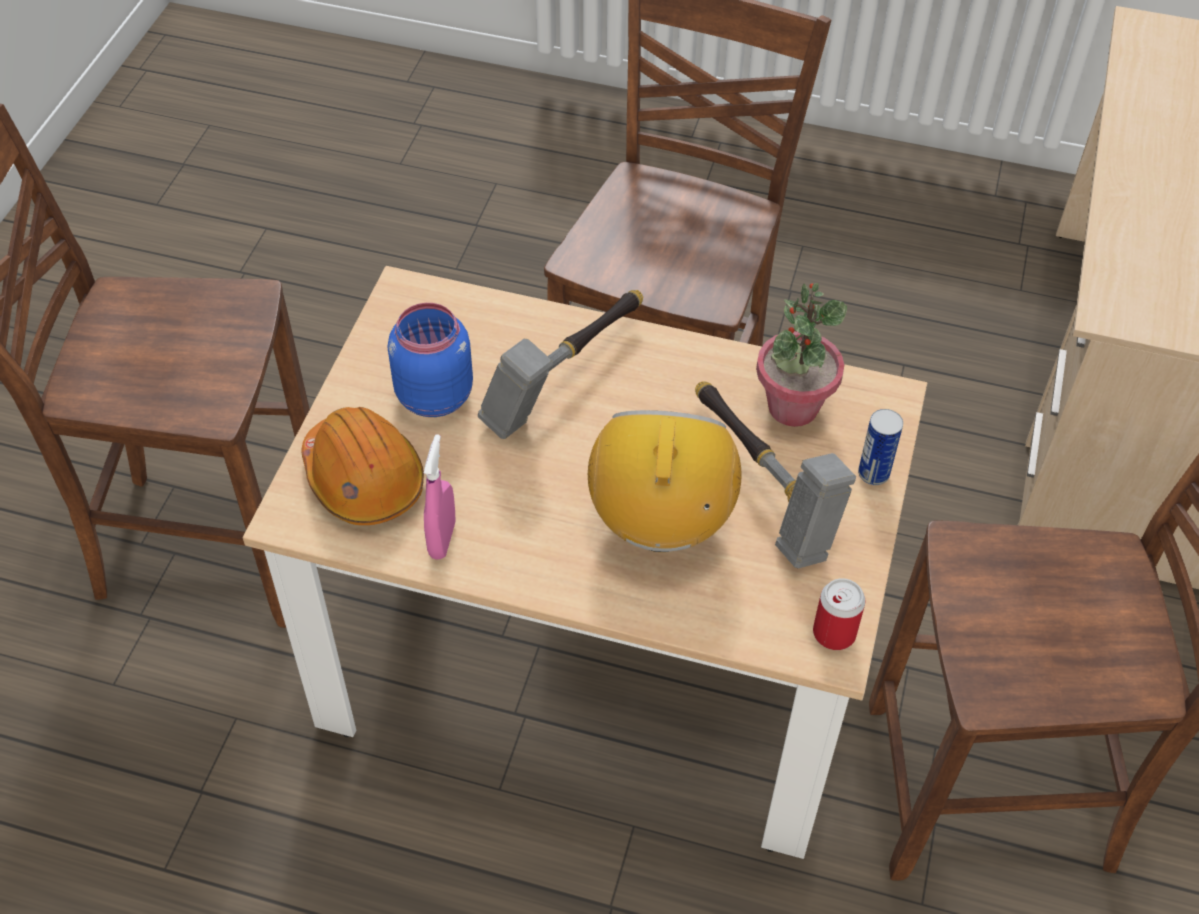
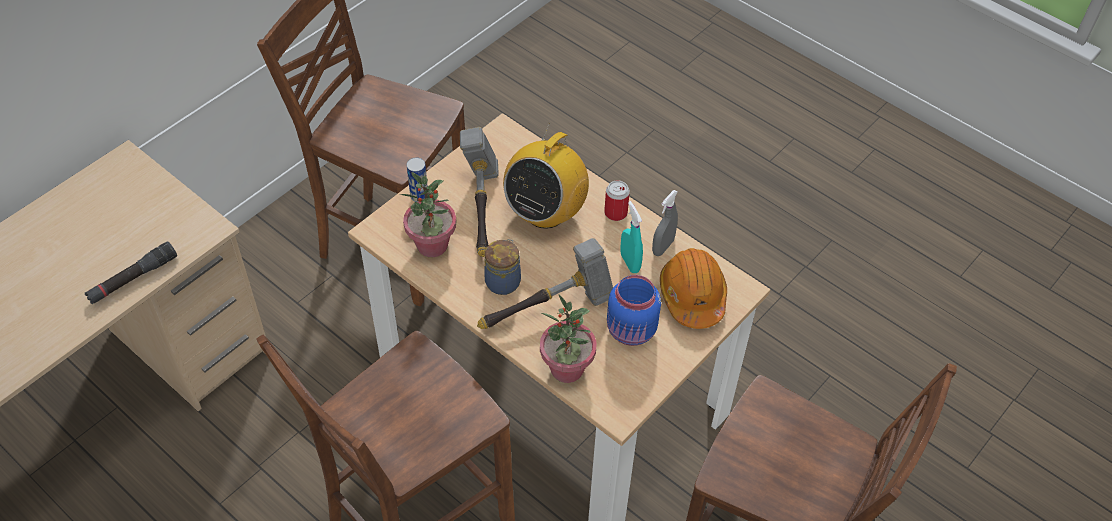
camera: 155 degrees left, 0 degrees up
(442, 539) = (663, 247): pink spray bottle -> grey spray bottle
(483, 493) = (630, 263): none -> turquoise spray bottle
(498, 317) = (567, 369): none -> potted plant
(655, 395) = (503, 281): none -> jar
(834, 633) = (497, 137): can -> can (615, 213)
(1126, 222) = (133, 279): none -> black flashlight

